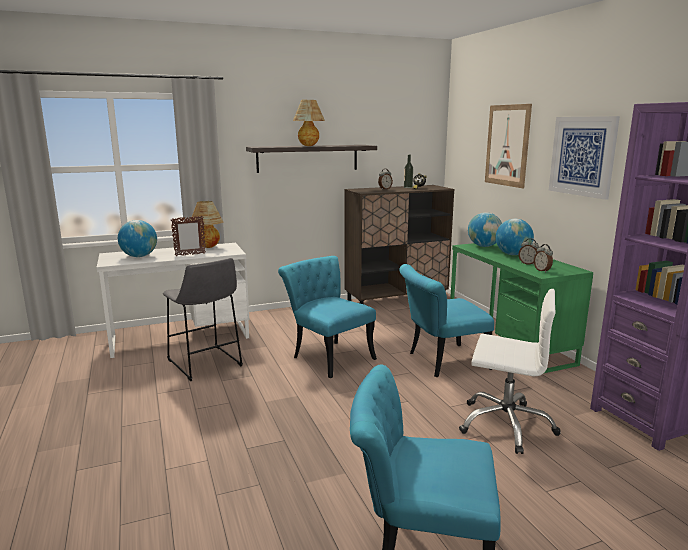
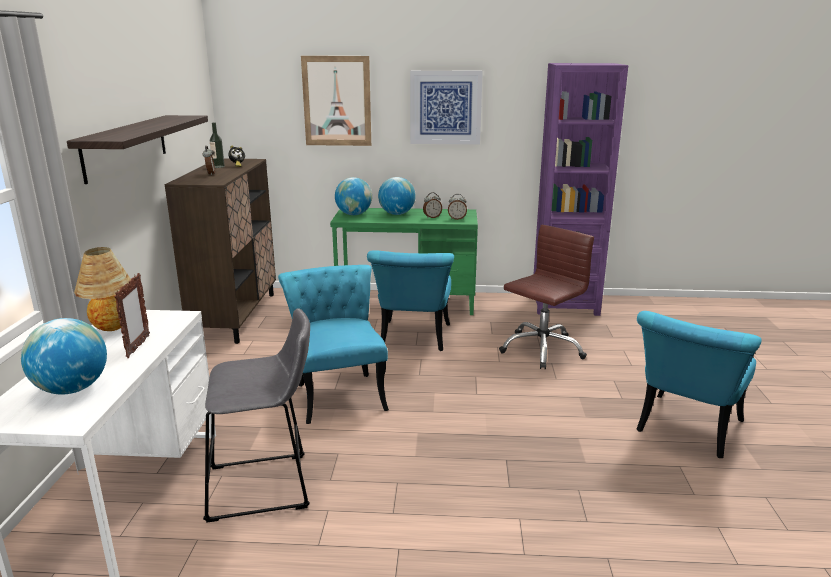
camera: 65 degrees left, 5 degrees up
(309, 146) = (154, 127): table lamp -> none
(328, 356) = (338, 392): turquoise chair -> turquoise chair turned 90 degrees clockwise
(506, 424) = (541, 349): white office chair -> brown office chair

